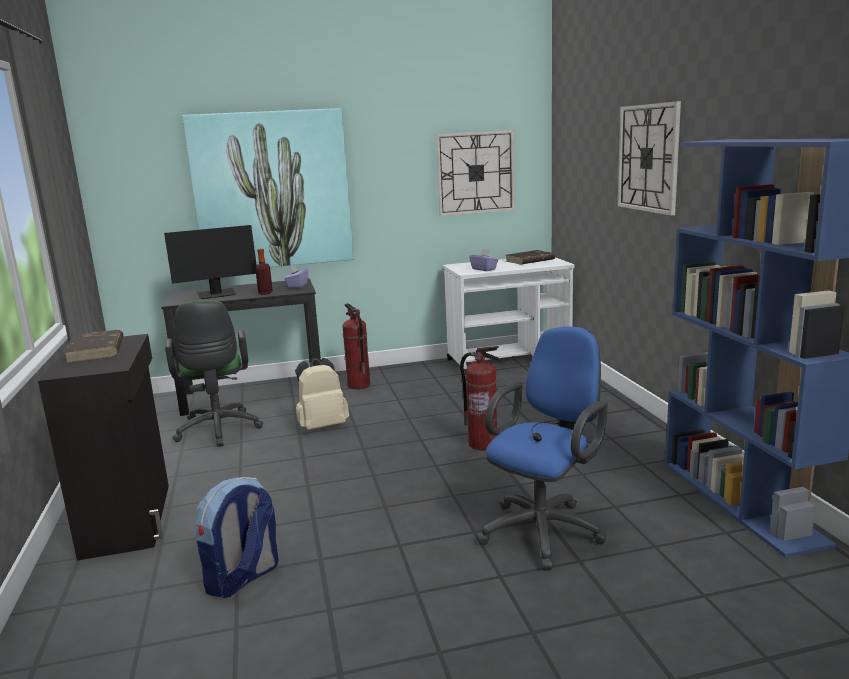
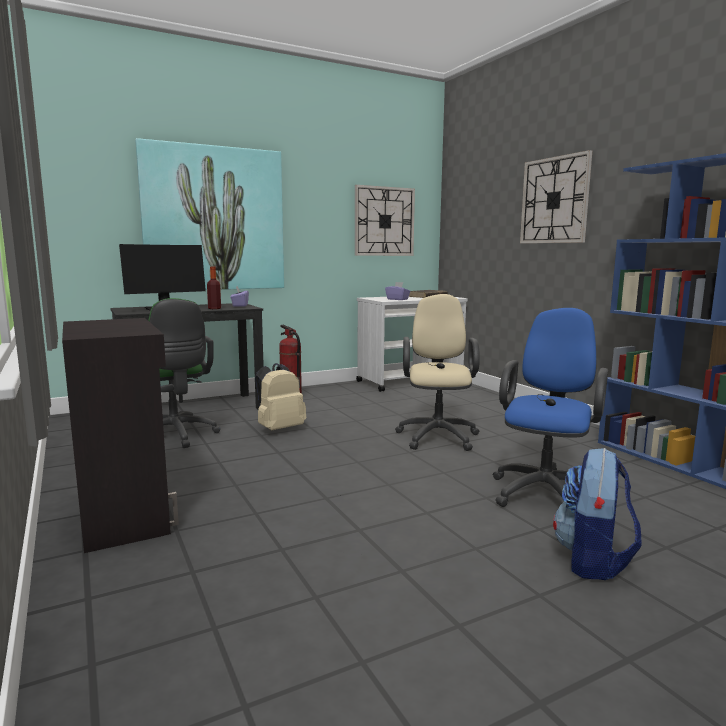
camera: 15 degrees left, 5 degrees down
(96, 350) = (102, 325): brown book -> none
(243, 578) = (290, 553): backpack -> backpack (593, 560)
(482, 444) = (437, 436): fire extinguisher -> beige office chair

